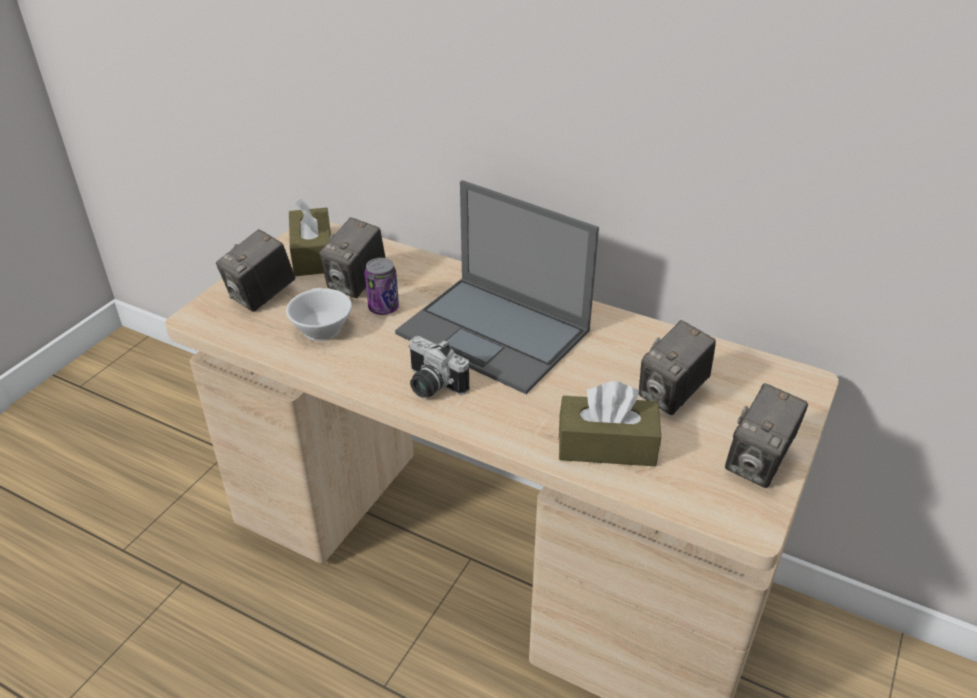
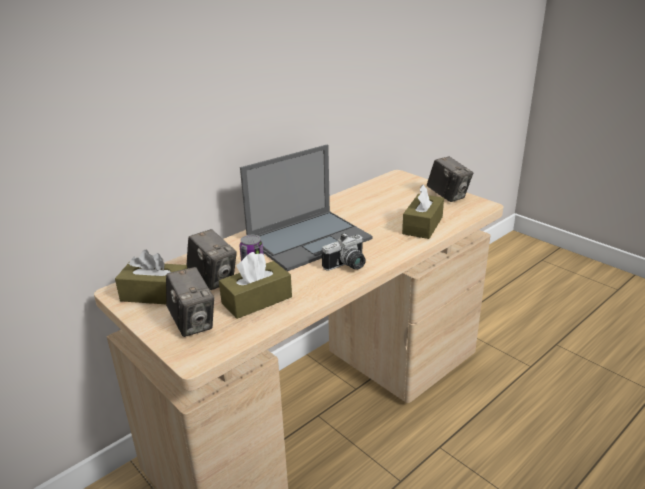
camera: 70 degrees left, 10 degrees down
(319, 328) = (257, 300): white cup -> brown tissue box
(672, 395) = (392, 204): camera -> none

